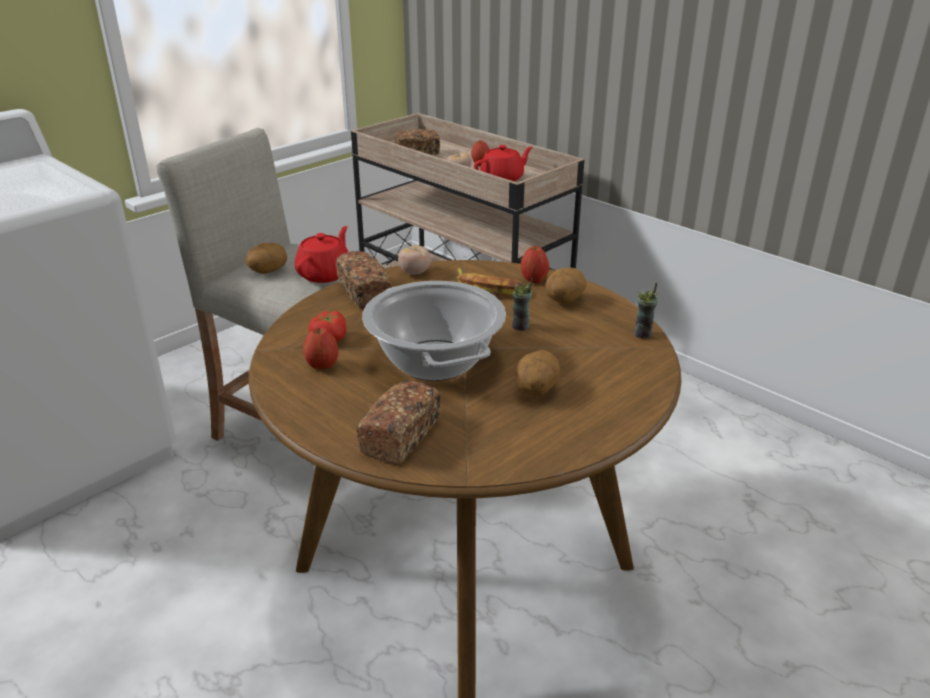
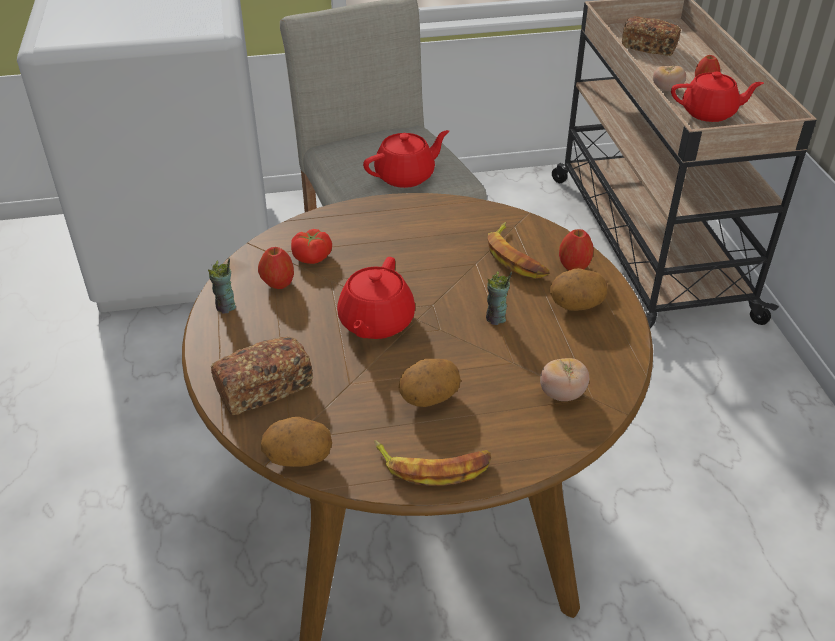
camera: 35 degrees right, 10 degrees up
(268, 271) = (360, 154): potato -> potato (299, 458)
(365, 293) = (393, 217): bread -> none
(415, 272) = (464, 210): tomato -> tomato (562, 394)
(436, 361) = (375, 322): cooking pot -> red teapot
(591, 428) = (433, 466): none -> banana
(643, 334) = (613, 384): cup -> cup (226, 307)

